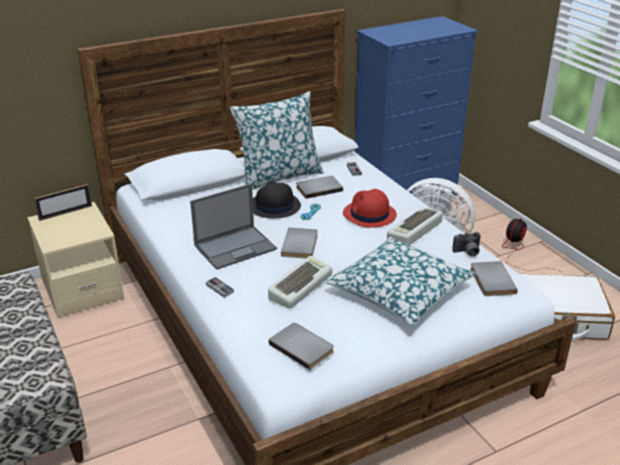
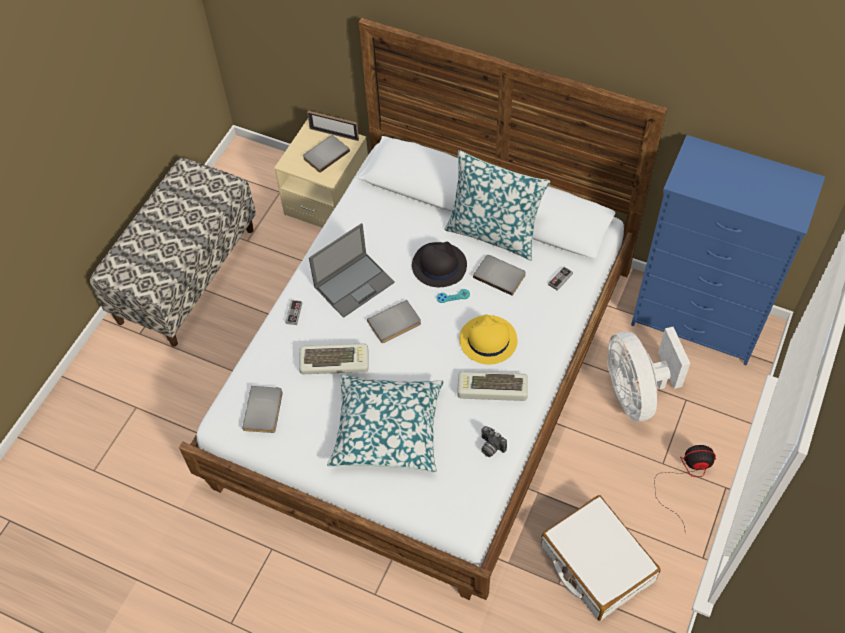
camera: 55 degrees right, 25 degrees up
(236, 247) = (355, 284): laptop -> laptop turned 60 degrees counterclockwise
(369, 215) = (487, 340): red hat -> yellow hat
(490, 280) = (458, 486): grey book -> grey book (325, 154)

